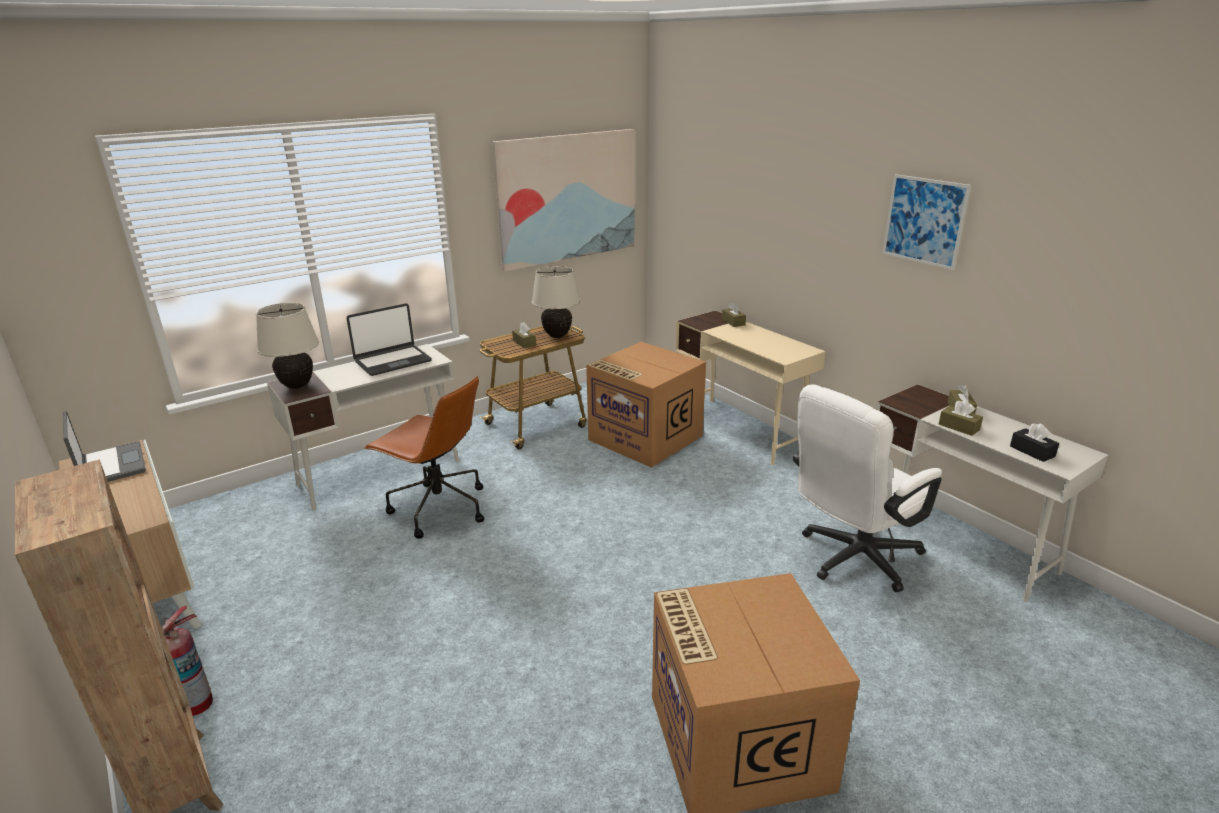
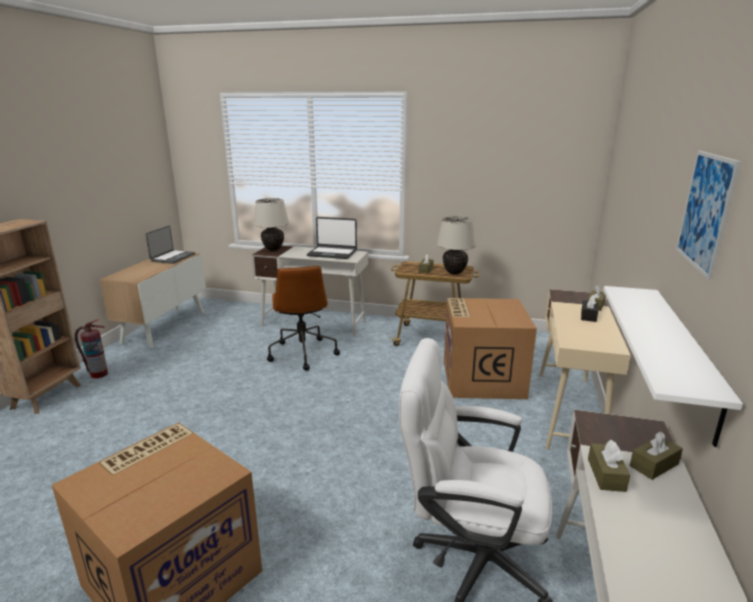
camera: 50 degrees right, 5 degrees down
(567, 198) = (514, 169): picture -> none
(929, 331) = (684, 358): none -> white shelf
(1032, 451) = (639, 550): black tissue box -> black tissue box (588, 316)

